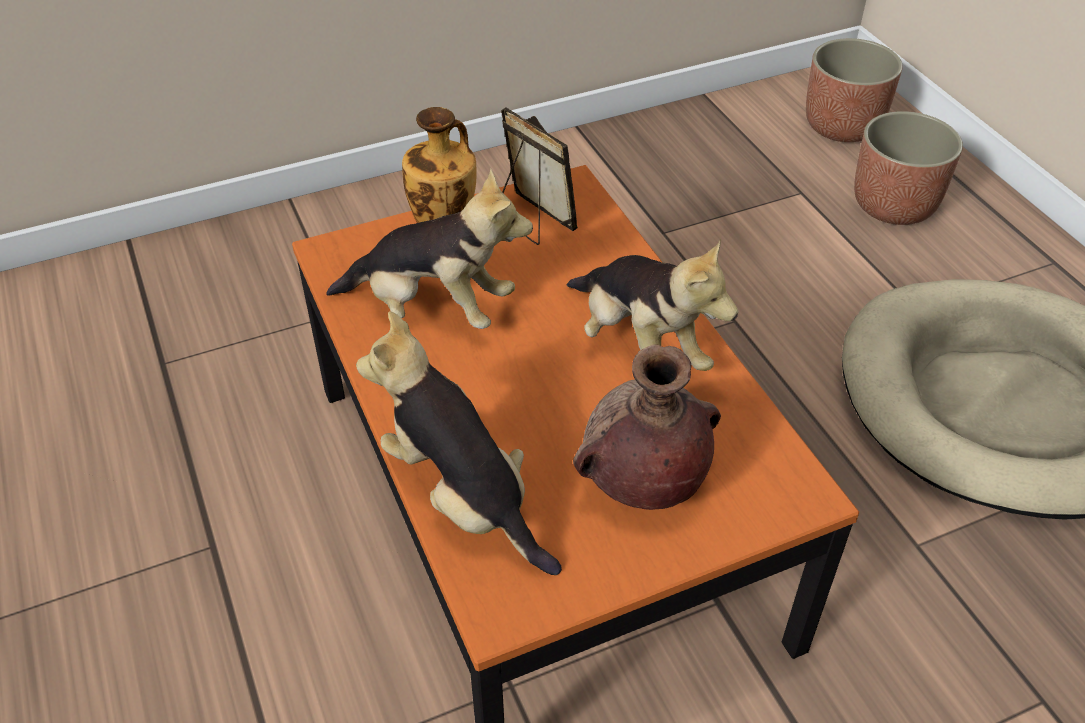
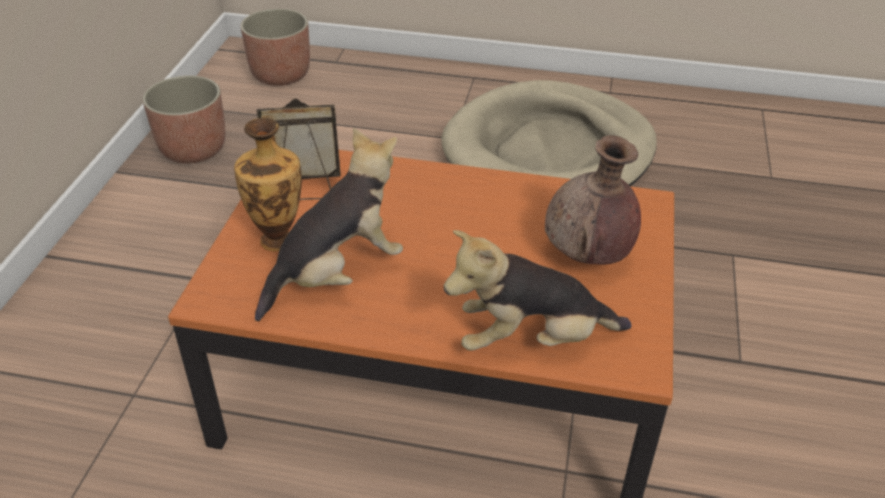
camera: 55 degrees left, 5 degrees down
(639, 347) = (474, 203): plush toy -> none
(894, 205) = (368, 97): planter -> planter (194, 149)

